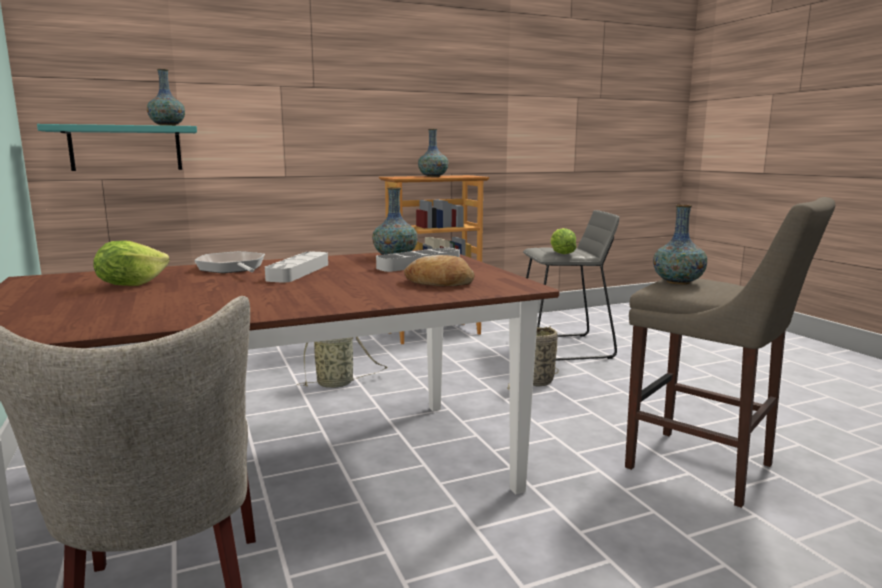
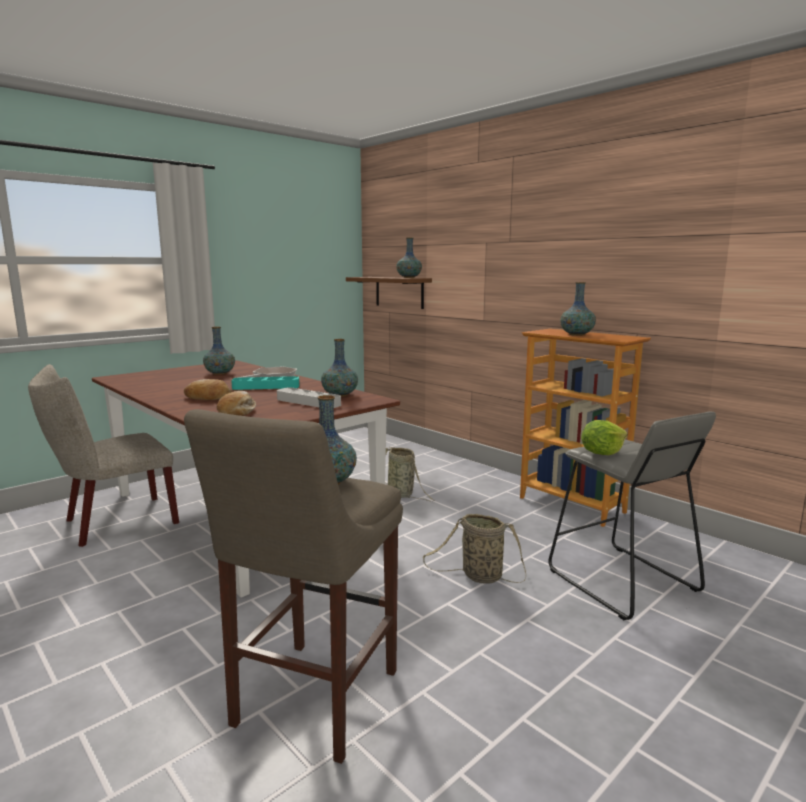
camera: 70 degrees right, 0 degrees up
(126, 148) = (399, 292): turquoise shelf -> brown shelf
(131, 284) = (220, 373): lettuce -> vase
(298, 272) = (266, 387): grey tray -> turquoise tray
(332, 291) = (208, 398): none -> bread

